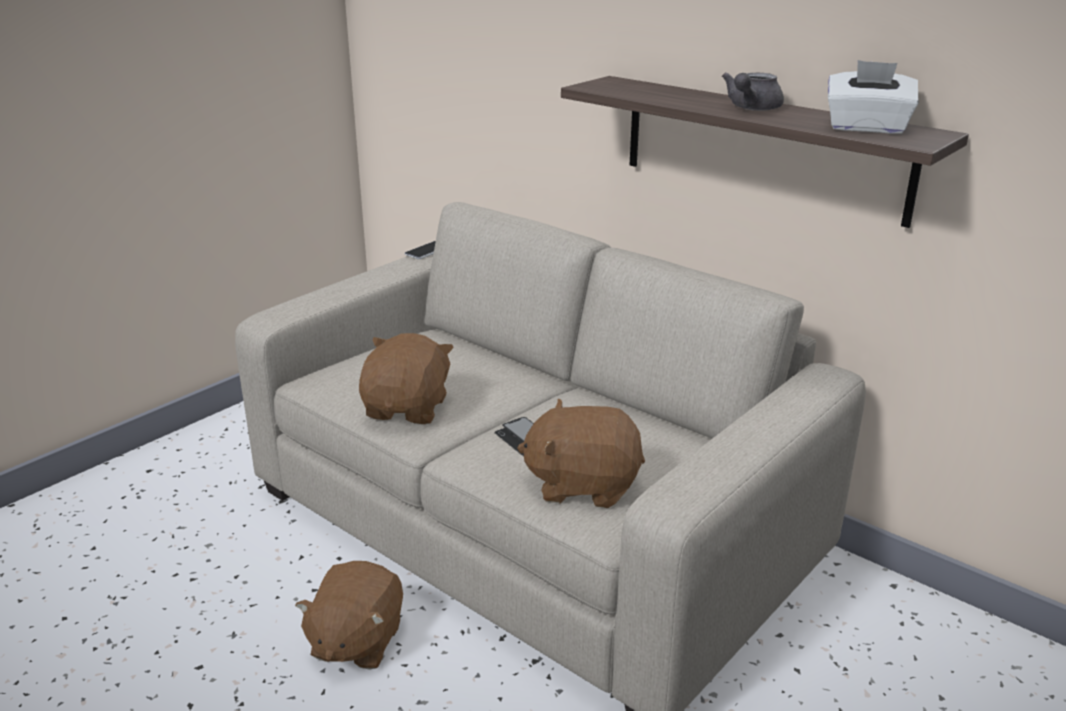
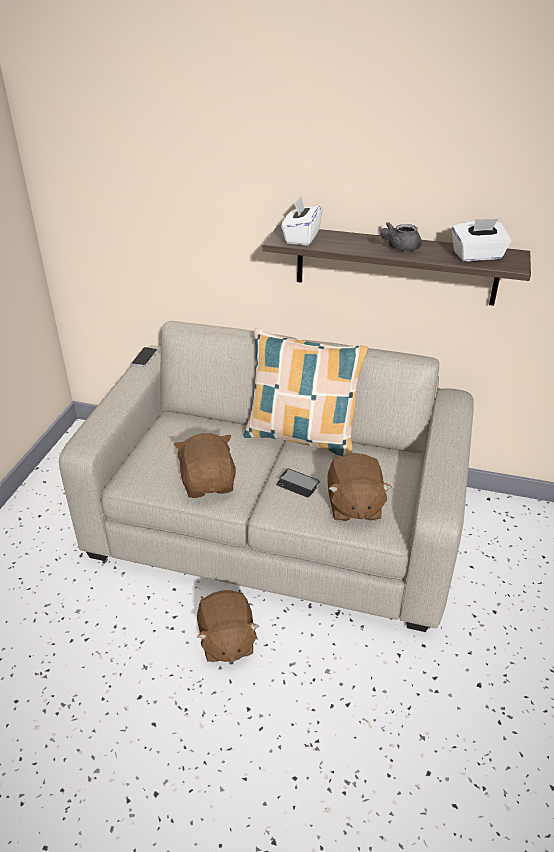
camera: 25 degrees left, 10 degrees up
(581, 391) = (301, 437): none -> pillow
(583, 484) = (354, 506): brown plush toy -> brown plush toy turned 75 degrees counterclockwise
(622, 87) = (301, 237): none -> white tissue box
(751, 108) = (399, 248): grey teapot -> grey teapot turned 45 degrees clockwise

